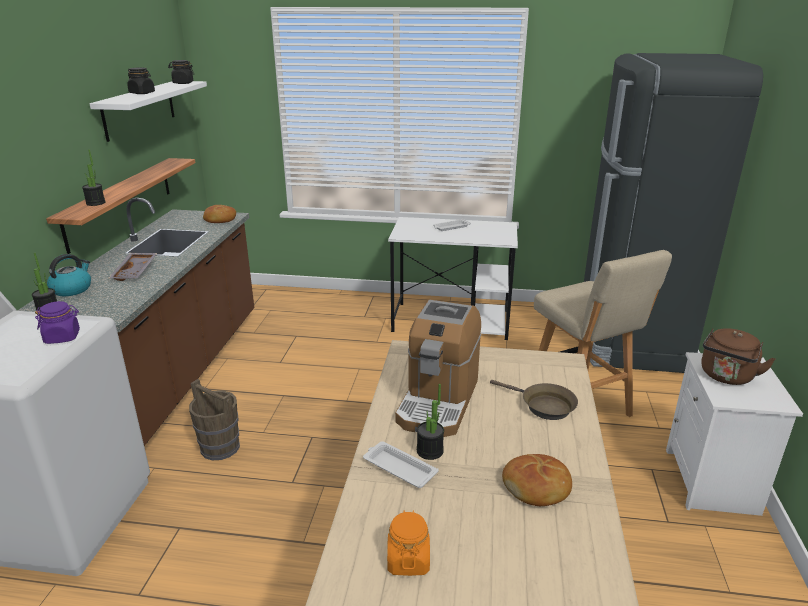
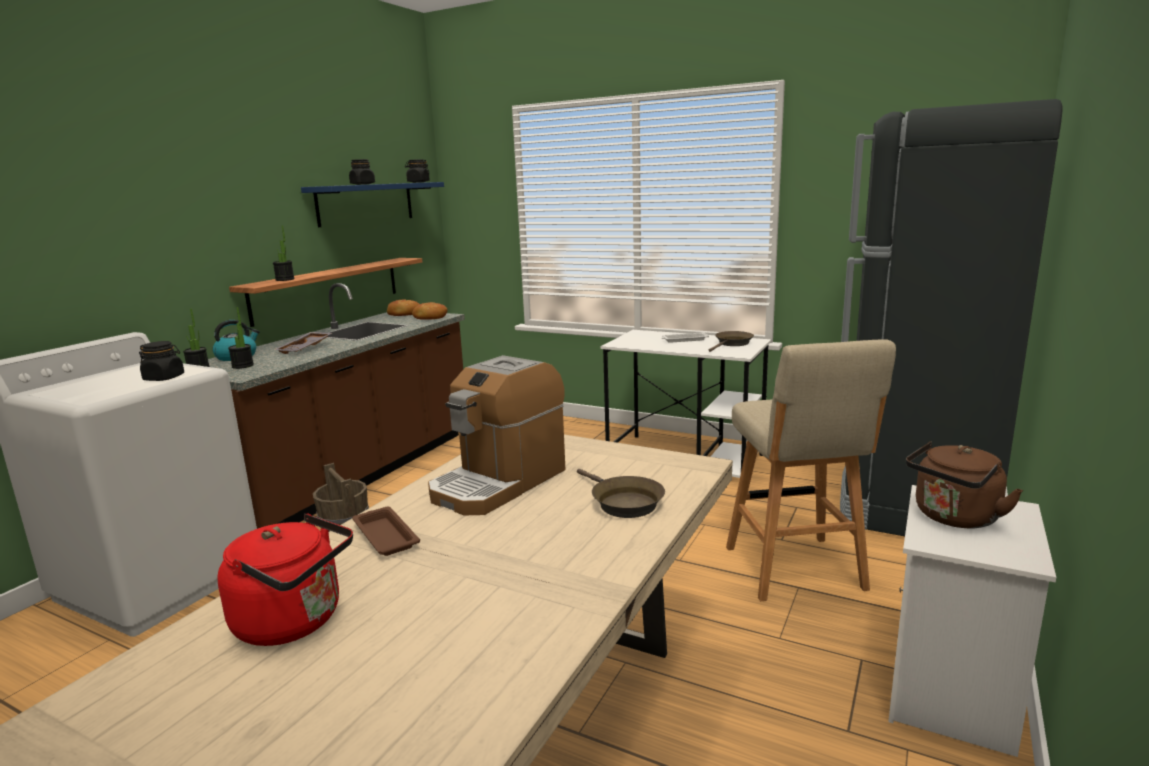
camera: 20 degrees right, 10 degrees down
(63, 337) = (164, 378): purple jar -> black jar
(139, 109) = (366, 203): white shelf -> blue shelf
(398, 468) = (385, 535): white tray -> brown tray
(408, 560) = (295, 622): orange jar -> red kettle
(430, 451) = (437, 525): potted plant -> potted plant (242, 366)
(492, 229) = (732, 344): none -> brown frying pan
(537, 488) = (526, 580): bread -> bread (403, 314)

